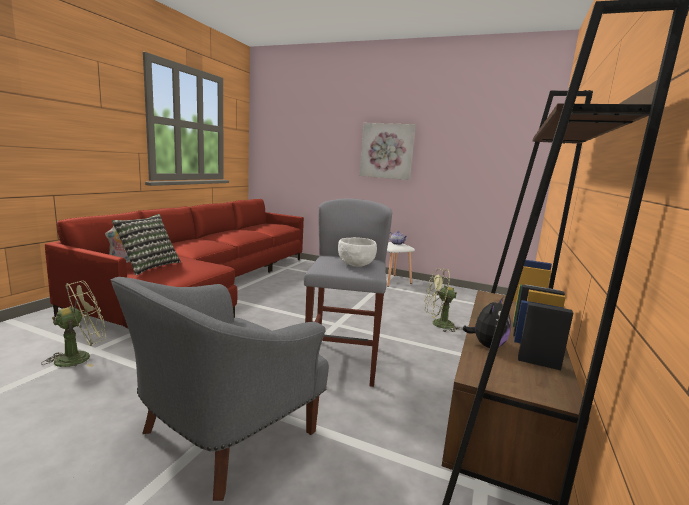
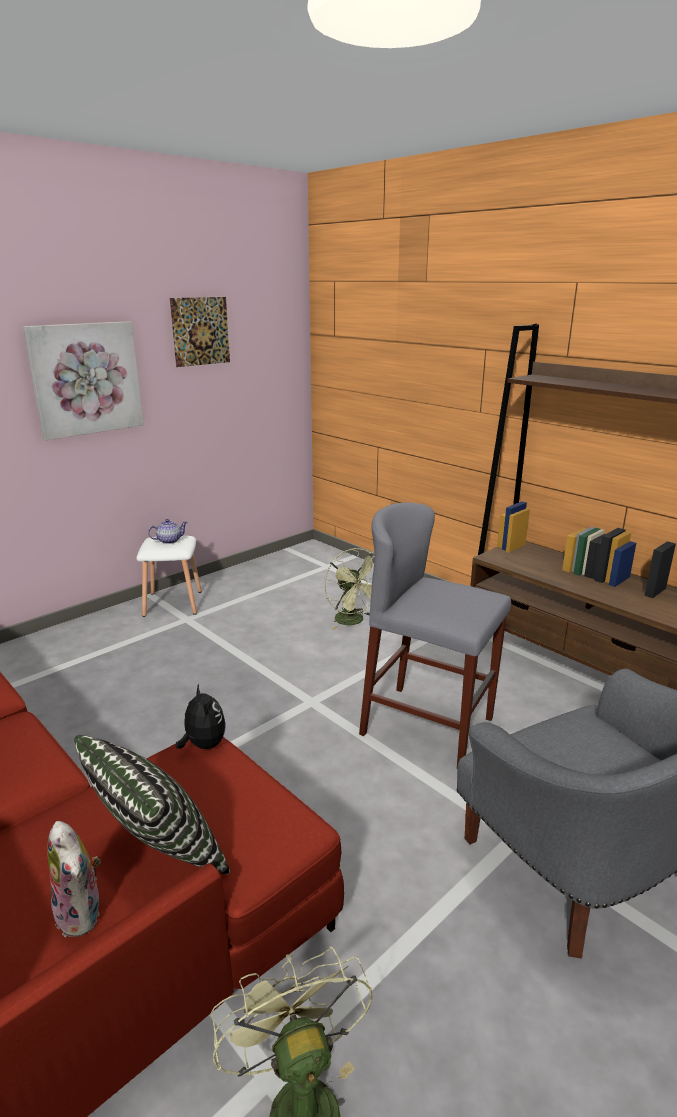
camera: 65 degrees left, 10 degrees up
(356, 264) = (454, 596): white bowl -> none
(438, 324) = (354, 621): green fan -> green fan turned 60 degrees counterclockwise
(460, 134) = (200, 331): none -> picture
(487, 345) = (625, 600): plush toy -> plush toy (203, 744)

